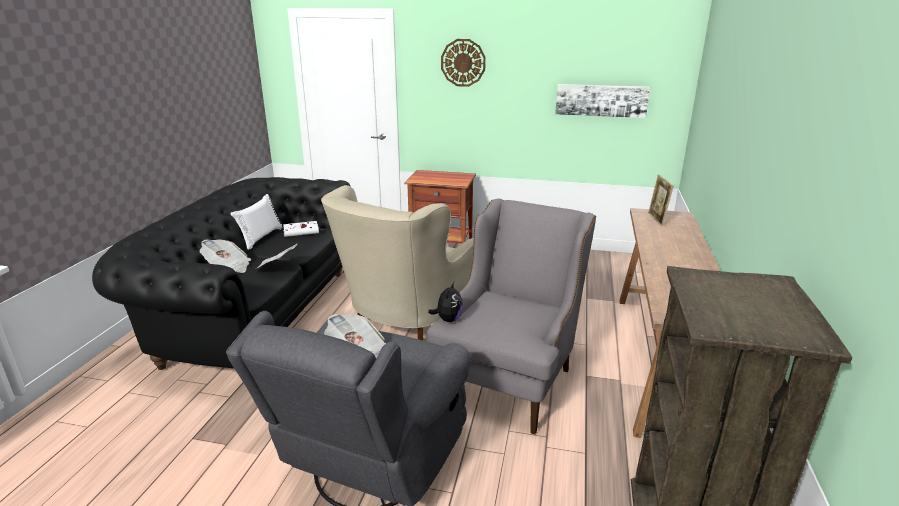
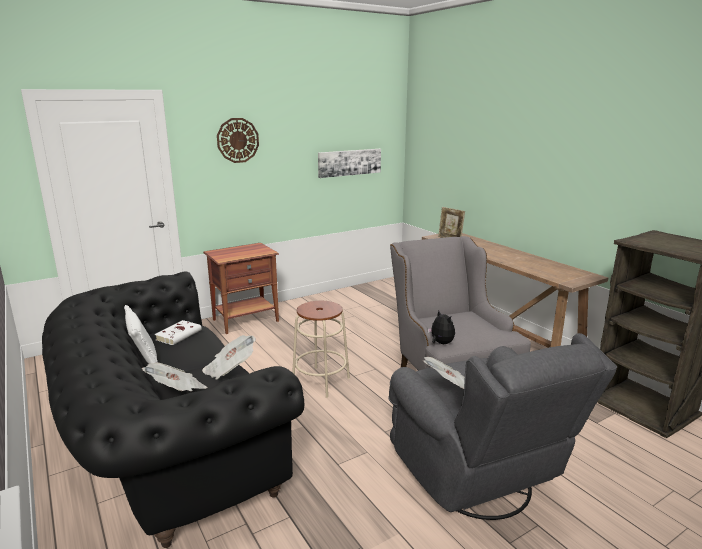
camera: 45 degrees left, 5 degrees down
(407, 320) = (321, 382): beige armchair -> beige stool

